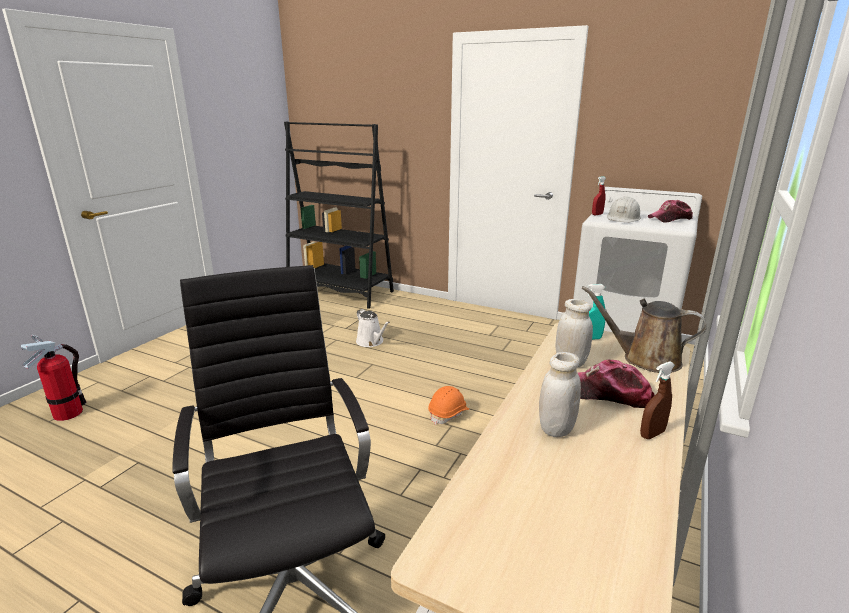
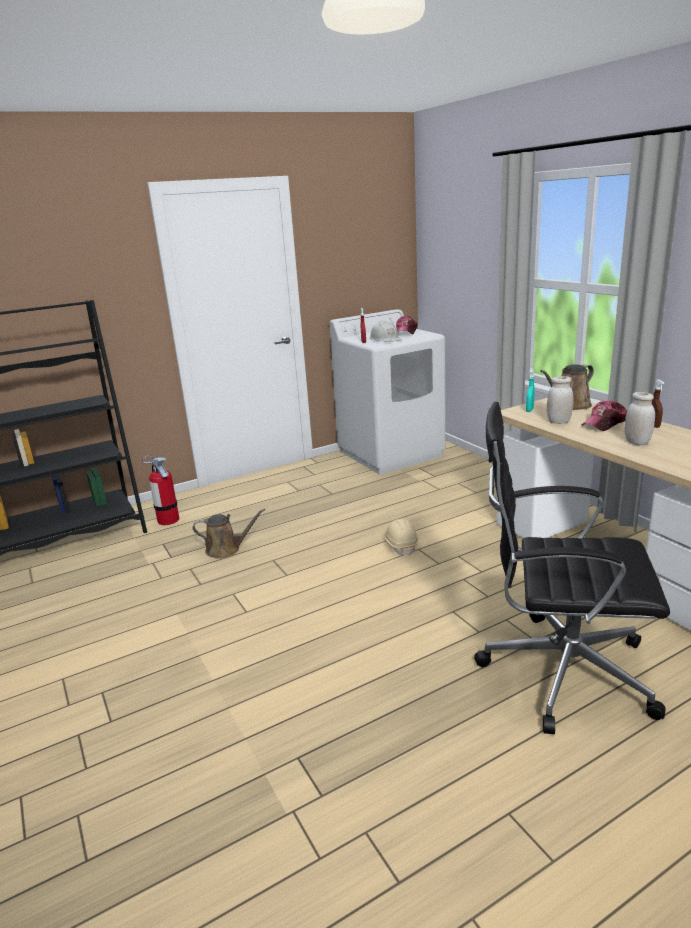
camera: 55 degrees left, 0 degrees up
(68, 413) = (86, 834): fire extinguisher -> fire extinguisher (168, 520)
(371, 342) = (226, 549): white watering can -> brown watering can
(448, 414) = (401, 545): orange hard hat -> beige hard hat

